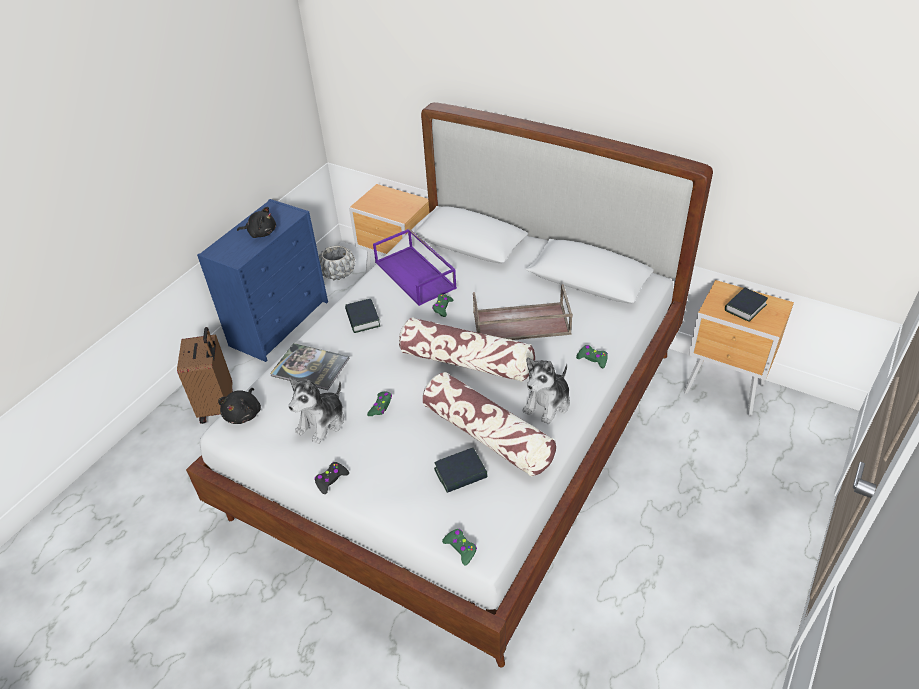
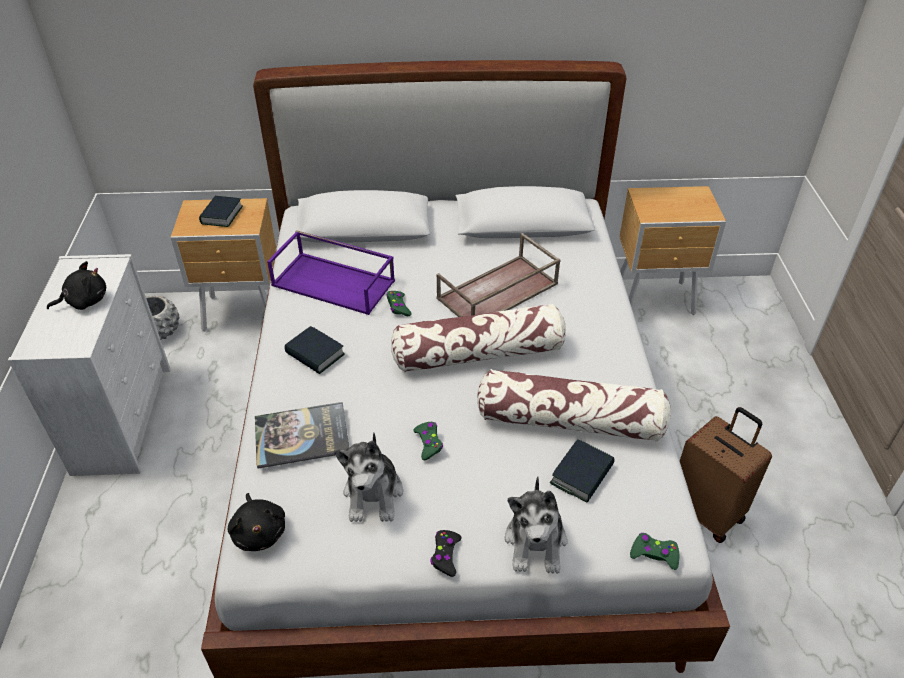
camera: 35 degrees left, 0 degrees up
(218, 405) = (114, 556): brown suitcase -> brown suitcase (707, 511)
(280, 322) = (123, 418): blue dresser -> white dresser
(548, 403) = (598, 362): plush toy -> plush toy (536, 541)
(592, 359) = (599, 300): green game controller -> none
(745, 307) = (675, 204): book -> book (221, 215)

